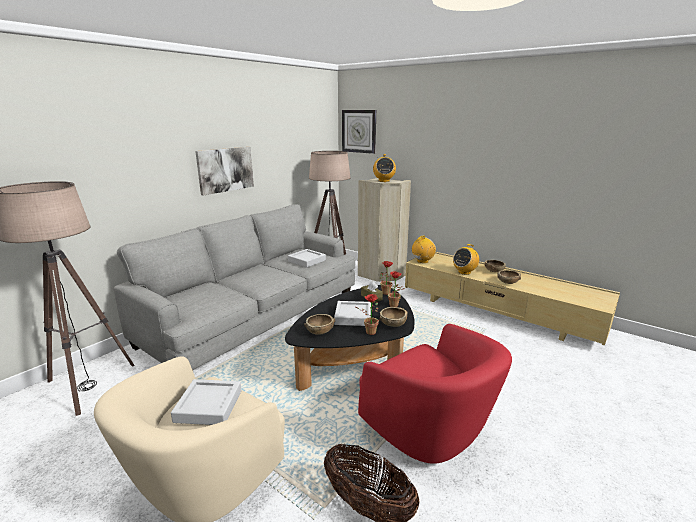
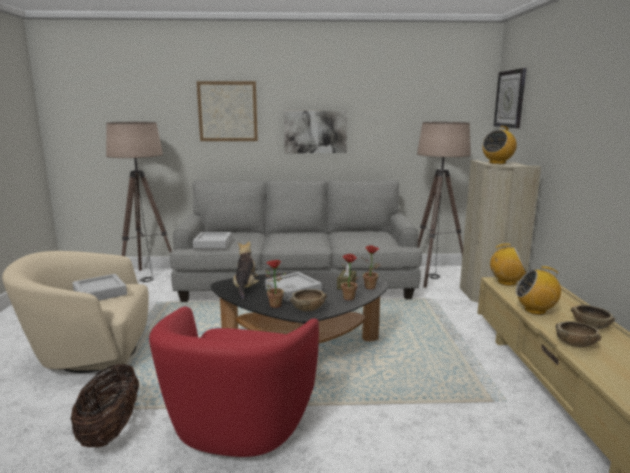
camera: 50 degrees right, 5 degrees down
(135, 156) = (227, 110): none -> picture
(307, 261) = (360, 240): grey tray -> grey tray (212, 243)
(320, 331) = (245, 288): brown bowl -> plush toy

